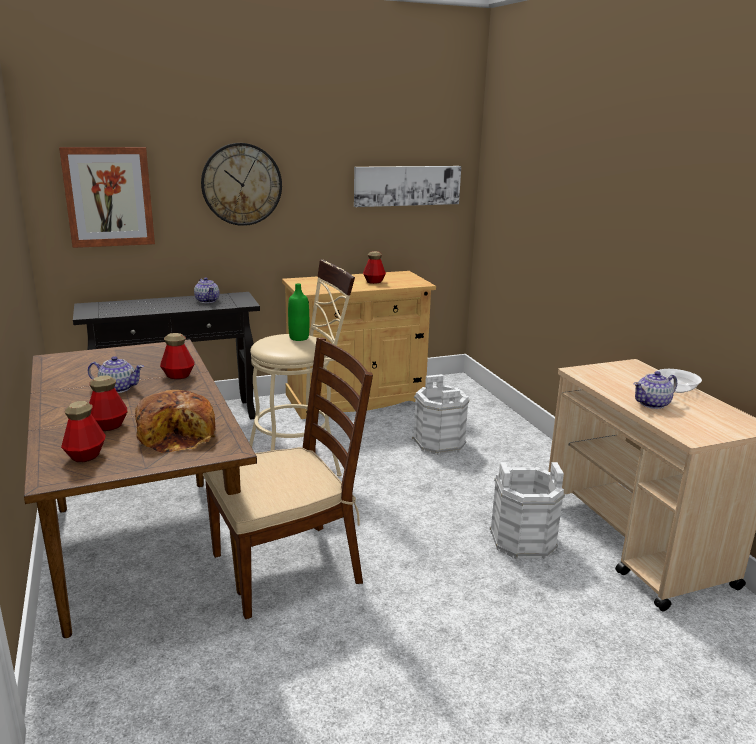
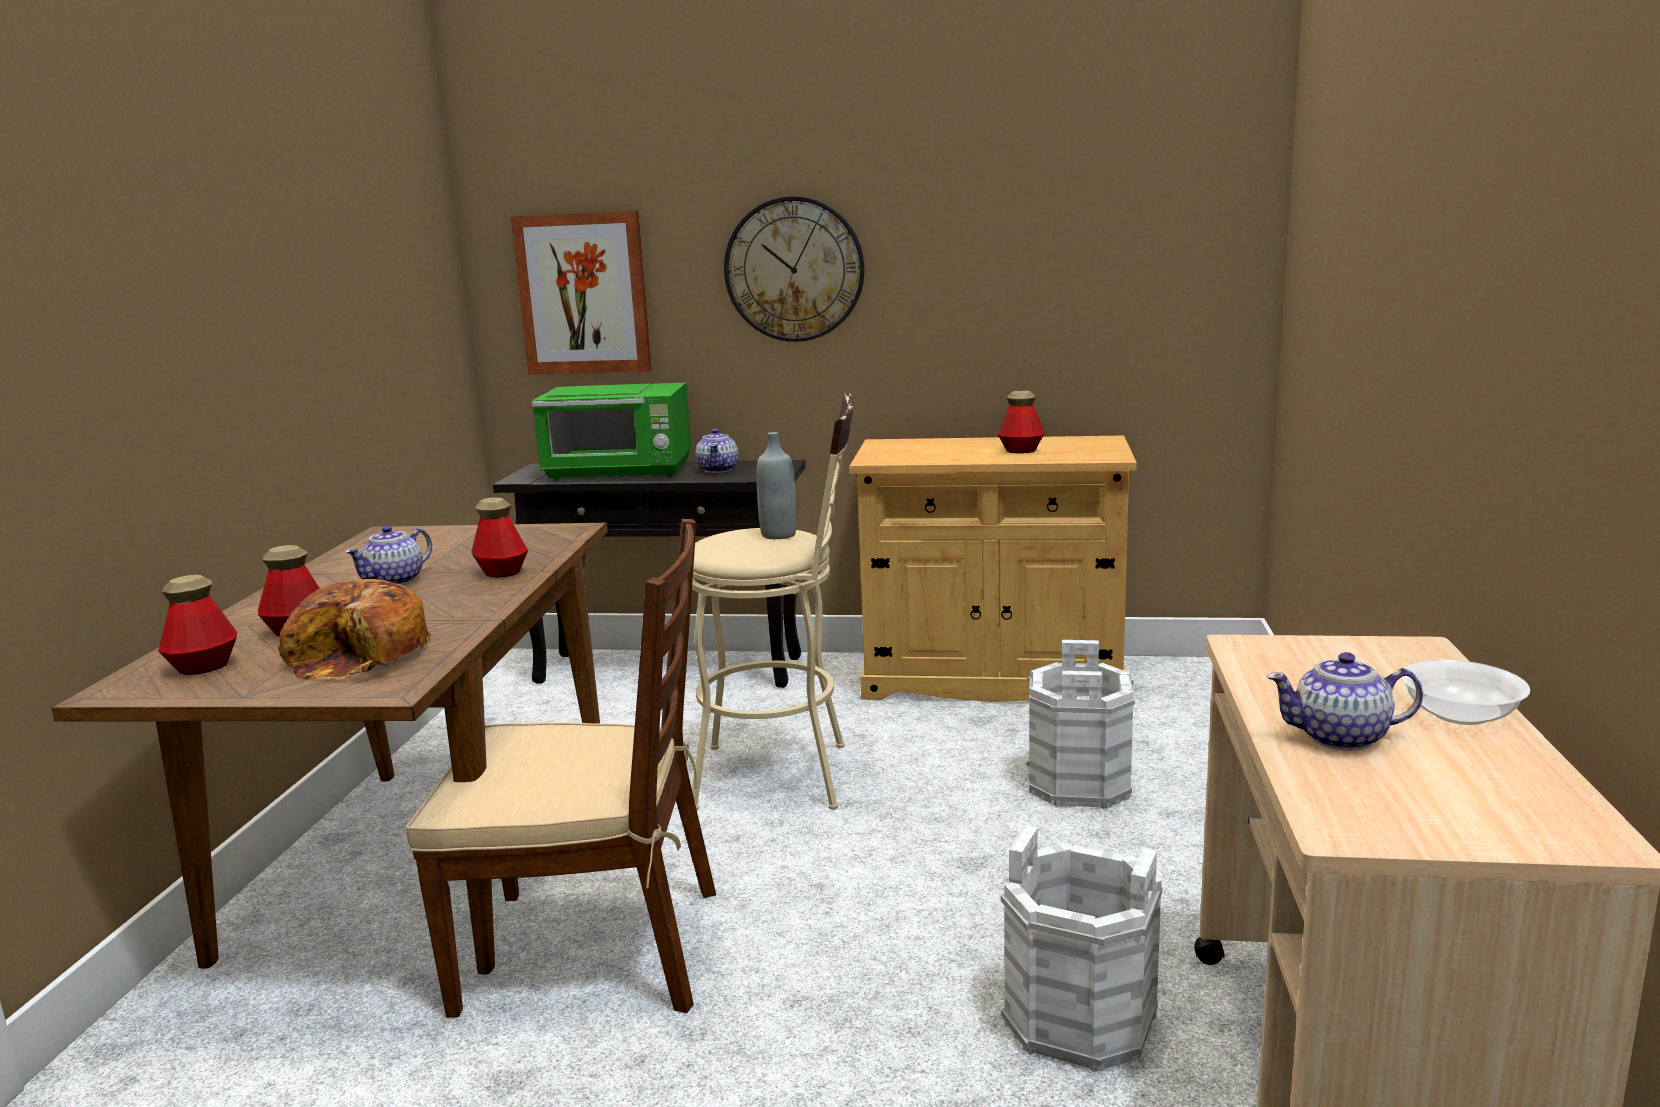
camera: 30 degrees right, 5 degrees down
(117, 388) = (395, 581): teapot -> teapot turned 90 degrees clockwise
(147, 306) = (620, 472): none -> green microwave
(299, 338) = (778, 535): green bottle -> grey bottle
(407, 185) = (1118, 265): picture -> none

